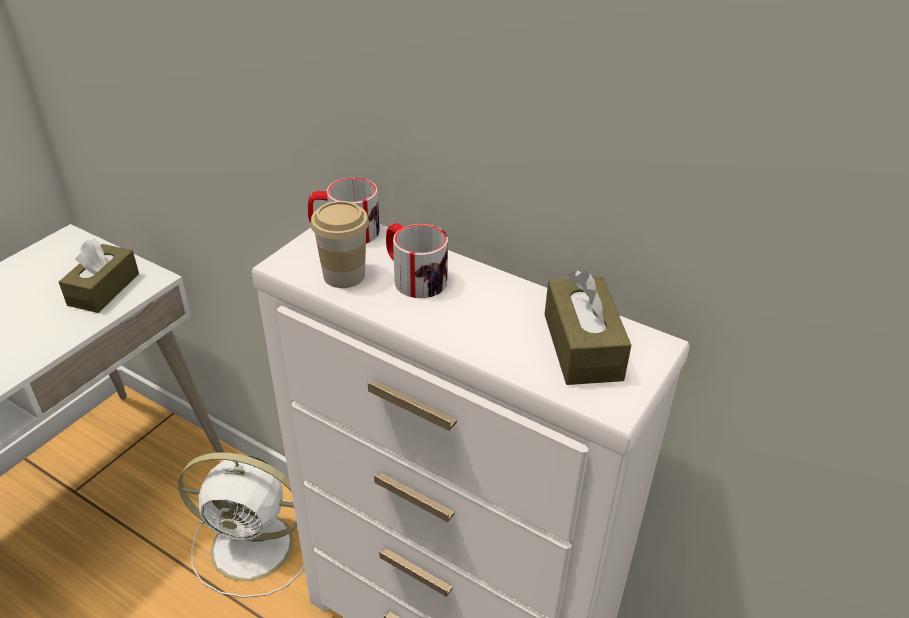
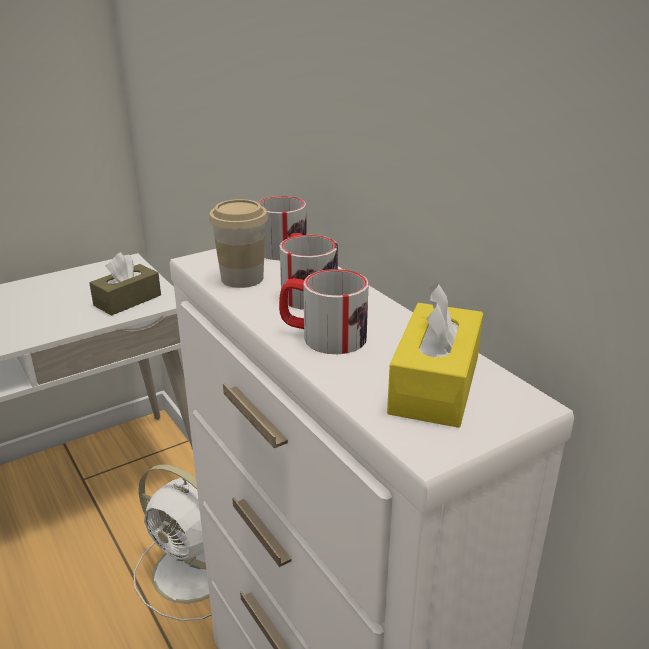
camera: 25 degrees right, 10 degrees down
(464, 322) = (323, 336): none -> mug
(582, 346) = (435, 385): brown tissue box -> yellow tissue box

